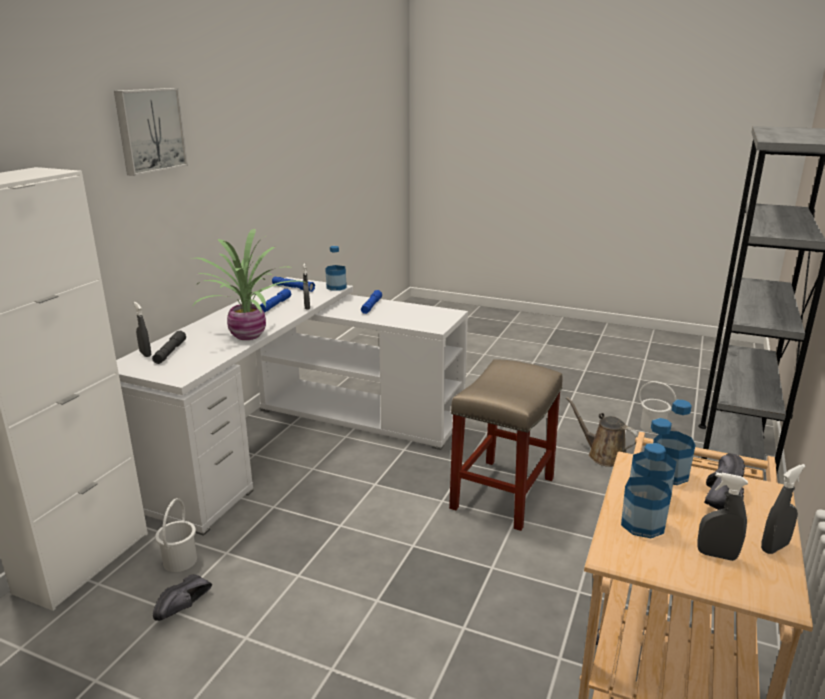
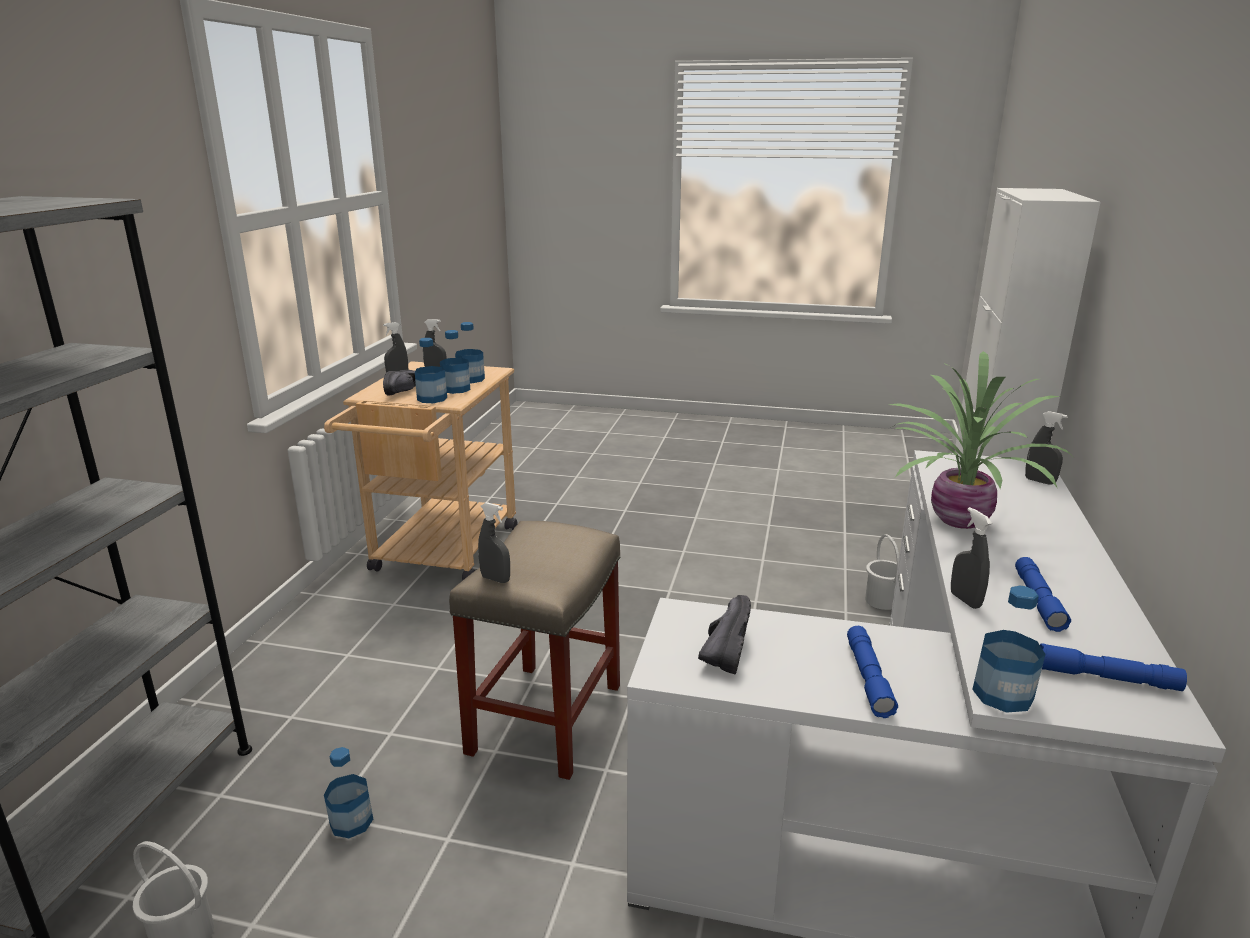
camera: 170 degrees right, 0 degrees up
(149, 130) = (1184, 192): picture -> none
(170, 352) = (1014, 486): grey flashlight -> none
(185, 607) = (832, 571): black shoe -> black shoe (723, 647)
(534, 366) = (495, 579): none -> grey spray bottle
(603, 455) = (351, 822): brown watering can -> bottle

